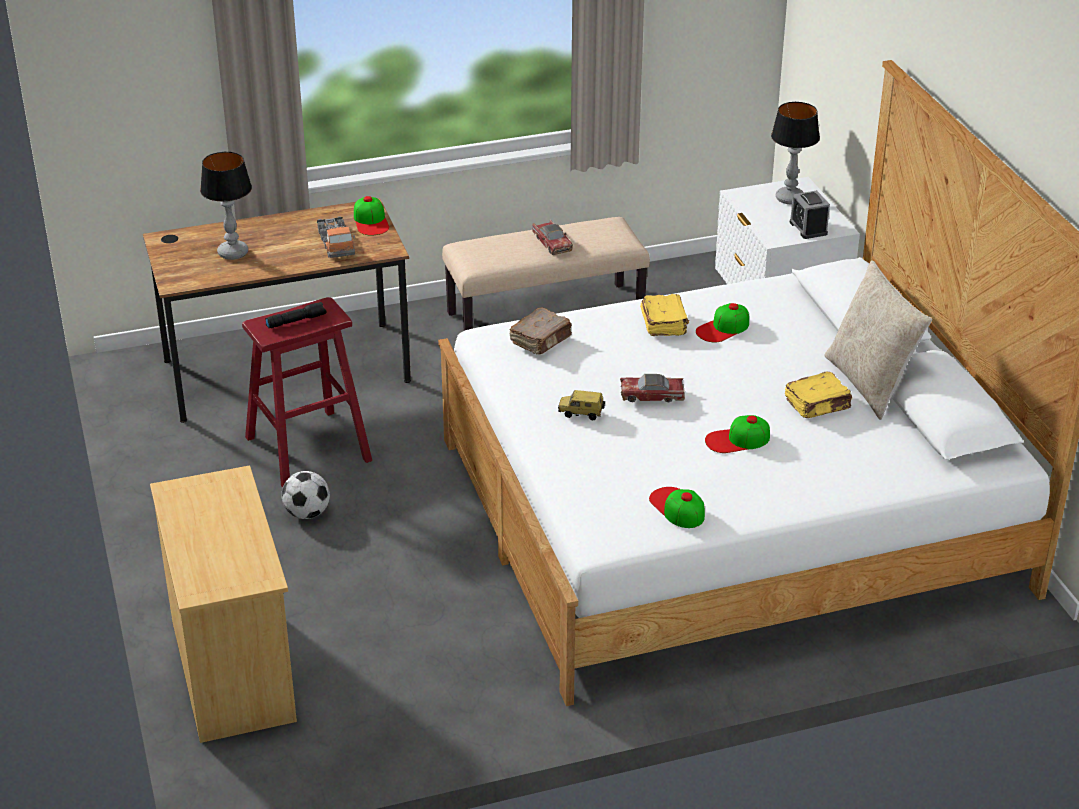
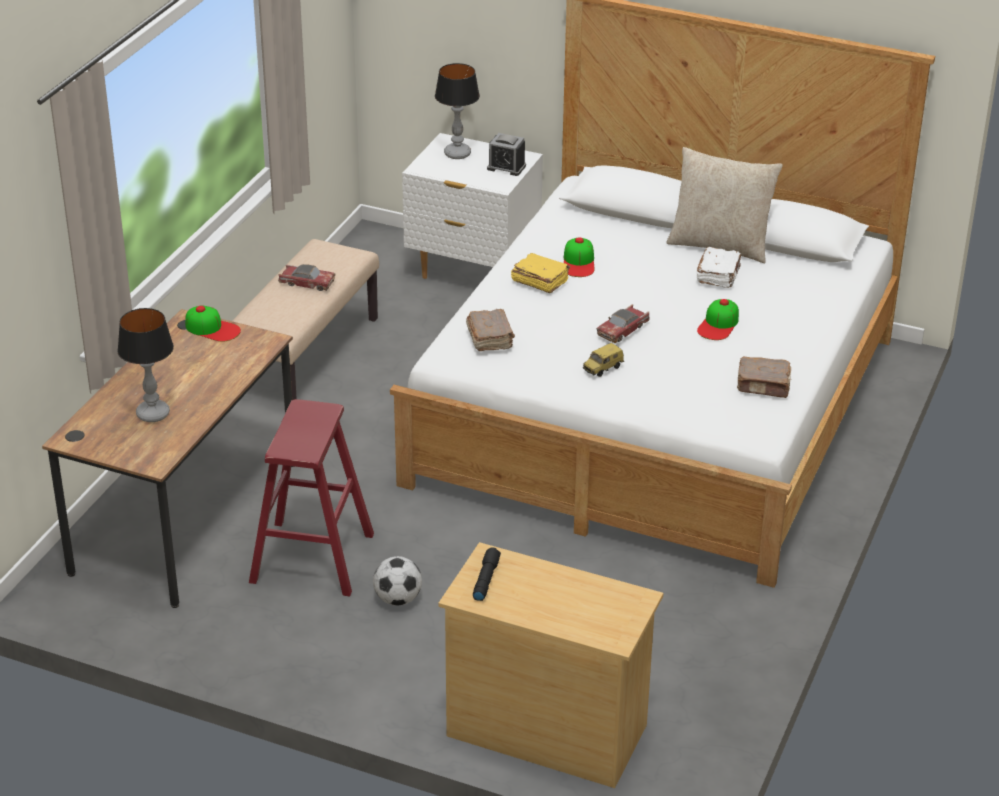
camera: 50 degrees left, 0 degrees up
(296, 320) = (305, 430): black flashlight -> black flashlight (485, 579)
(336, 244) = (221, 360): toy truck -> none
(677, 507) = (764, 386): cap -> brown book
(818, 405) = (718, 275): yellow book -> white book

